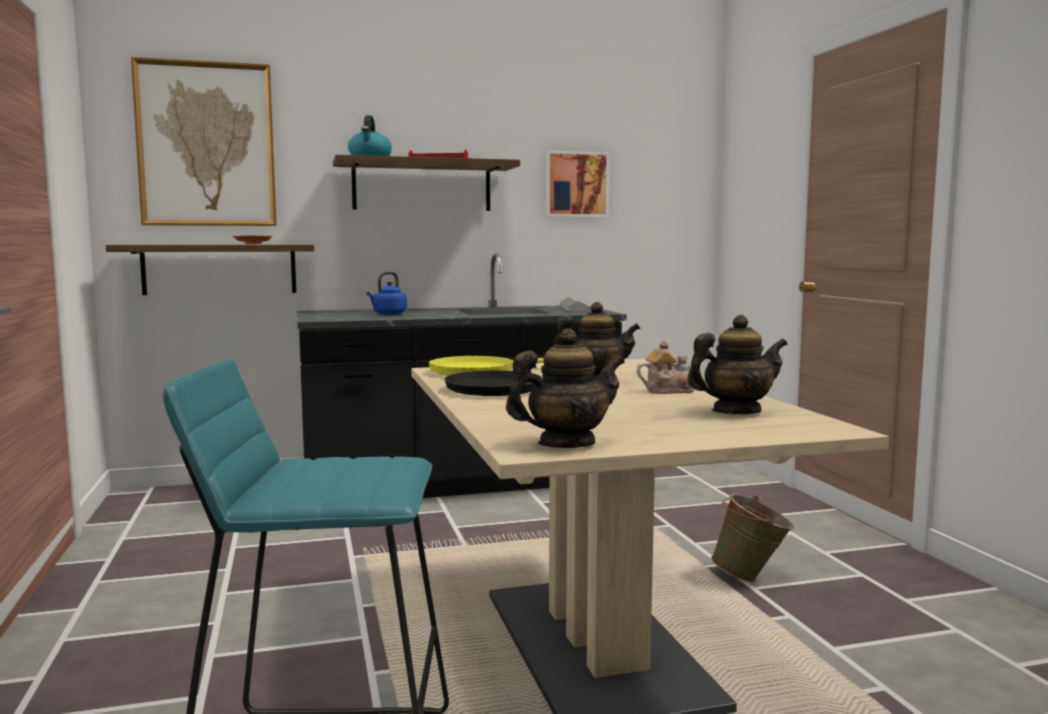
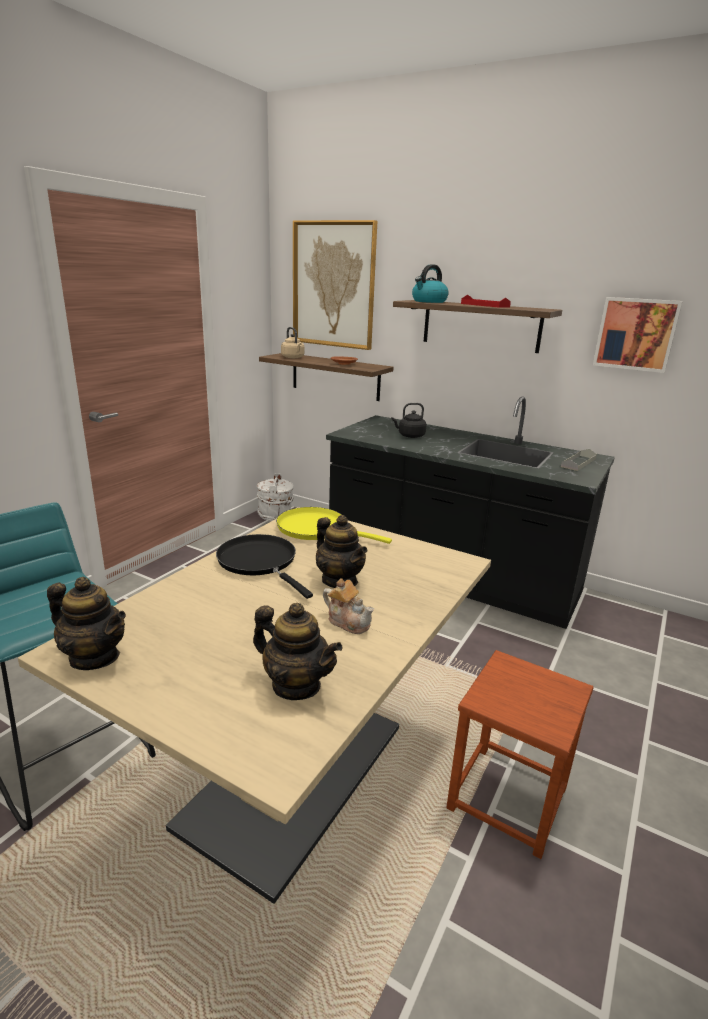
camera: 45 degrees right, 15 degrees up
(143, 500) = (275, 515): none -> white bucket
(160, 244) = (293, 357): none -> beige kettle
(388, 314) = (410, 436): blue kettle -> black kettle
(751, 578) = (508, 798): green bucket -> brown stool

